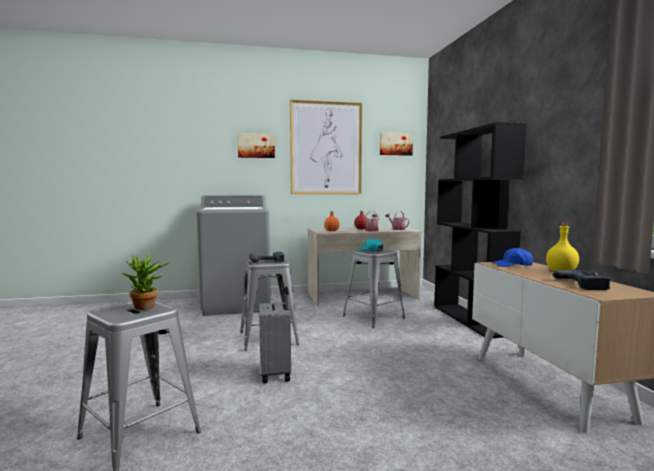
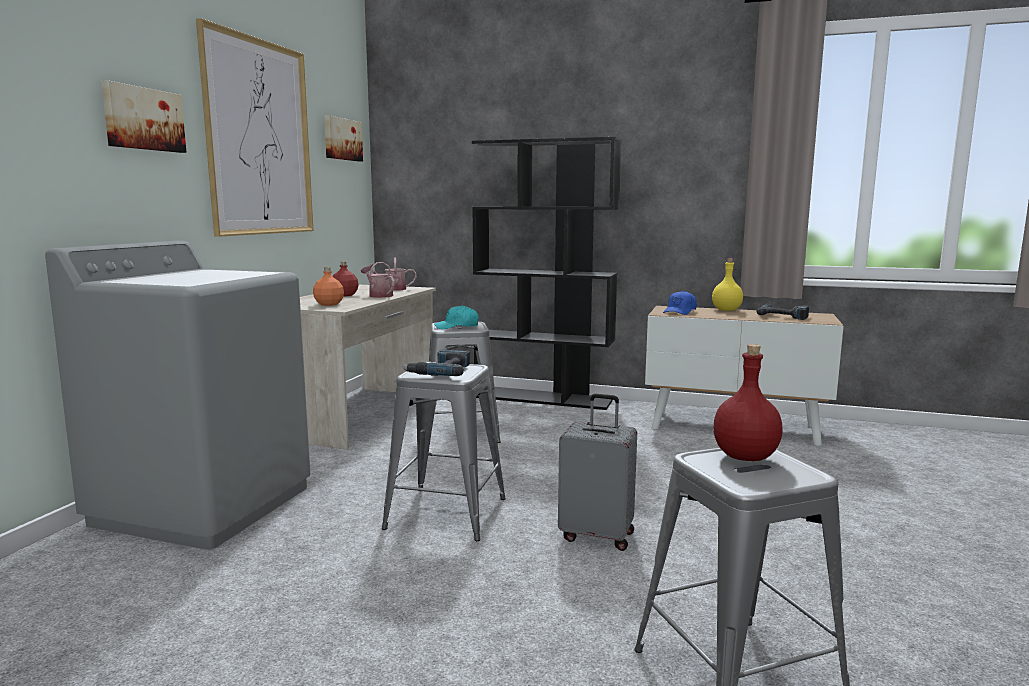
camera: 60 degrees left, 5 degrees up
(147, 307) = (746, 457): potted plant -> red bottle

